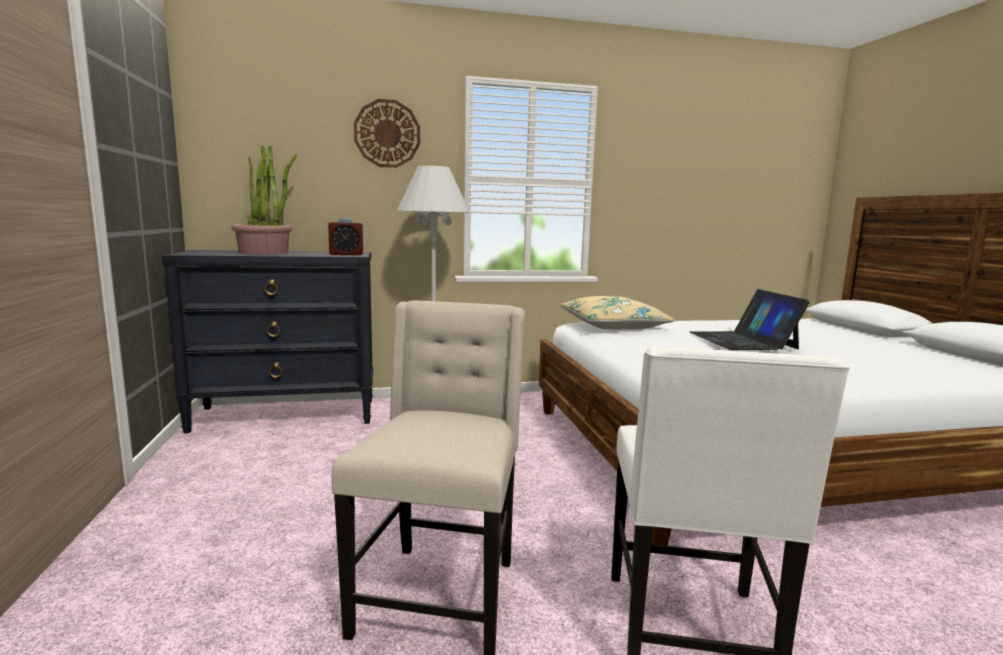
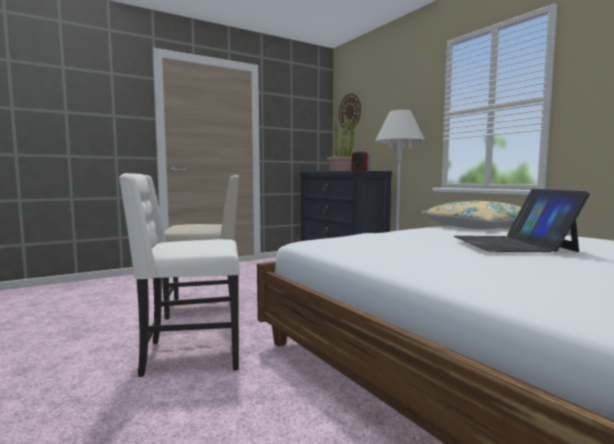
camera: 70 degrees right, 5 degrees down
(387, 134) = (404, 95): wall clock -> wall clock (350, 112)
(742, 340) = (511, 243): laptop -> laptop turned 60 degrees counterclockwise

